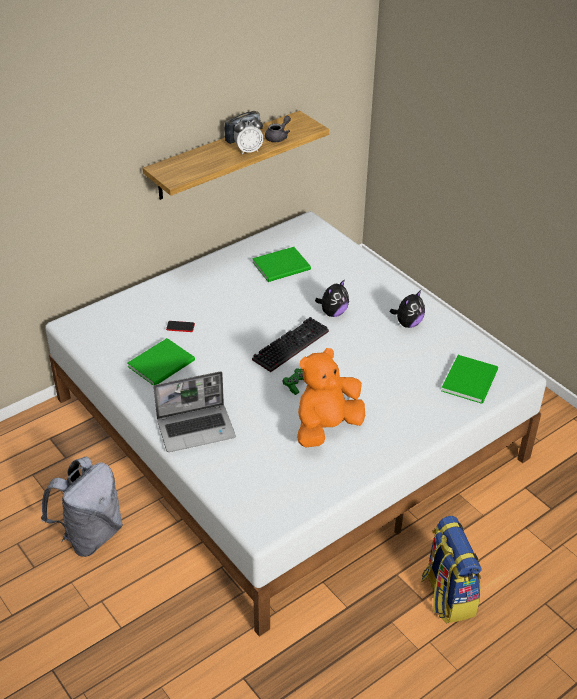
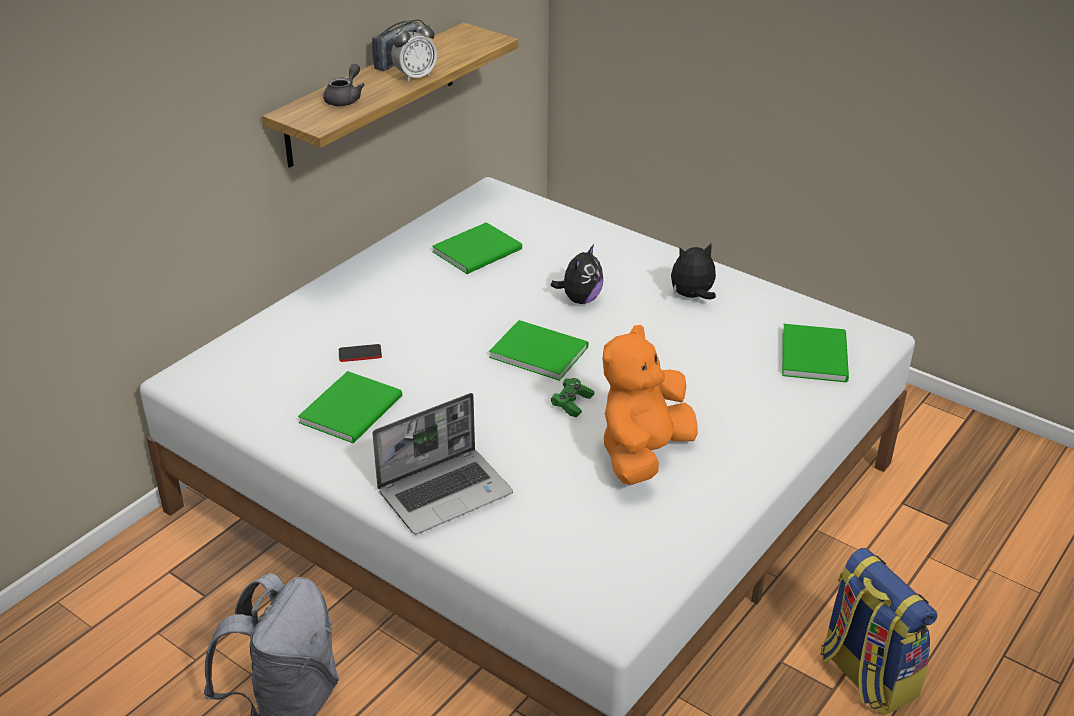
camera: 15 degrees left, 5 degrees down
(278, 137) = (450, 56): grey teapot -> grey teapot (345, 99)
(290, 344) = (537, 350): keyboard -> green book
(408, 323) = (692, 296): plush toy -> plush toy turned 135 degrees counterclockwise

